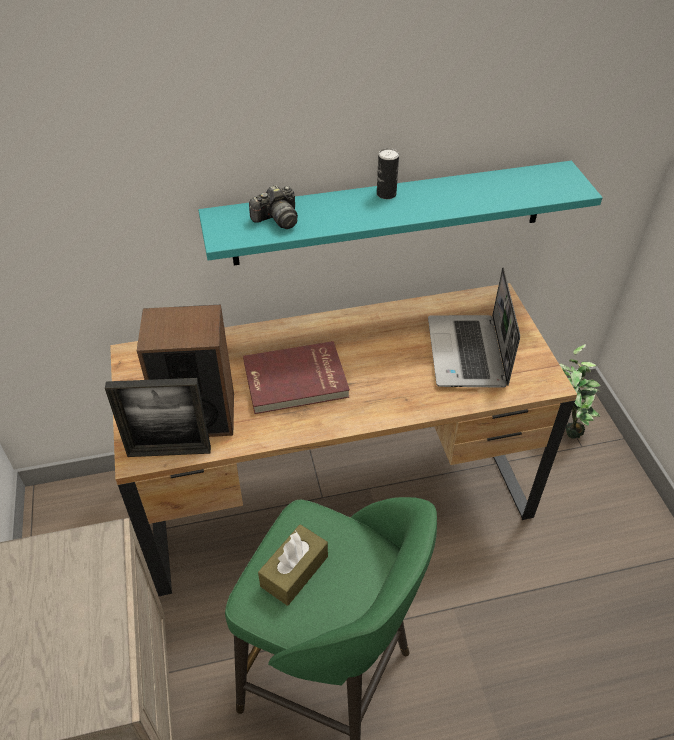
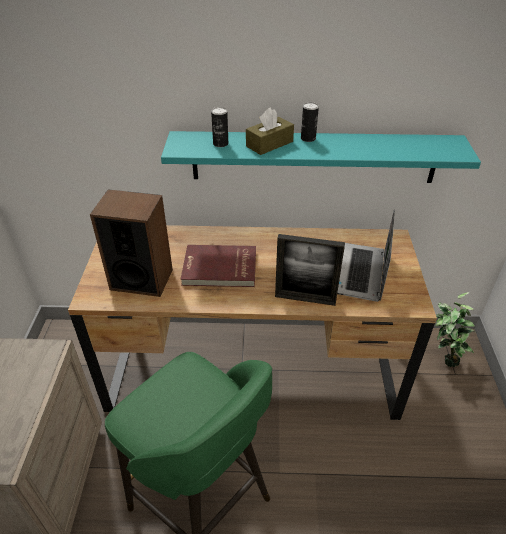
camera: 15 degrees right, 5 degrees down
(169, 452) = (111, 299): picture frame -> picture frame (305, 299)
(277, 219) = (220, 144): camera -> can
(294, 571) = (164, 401): brown tissue box -> brown tissue box (269, 144)

